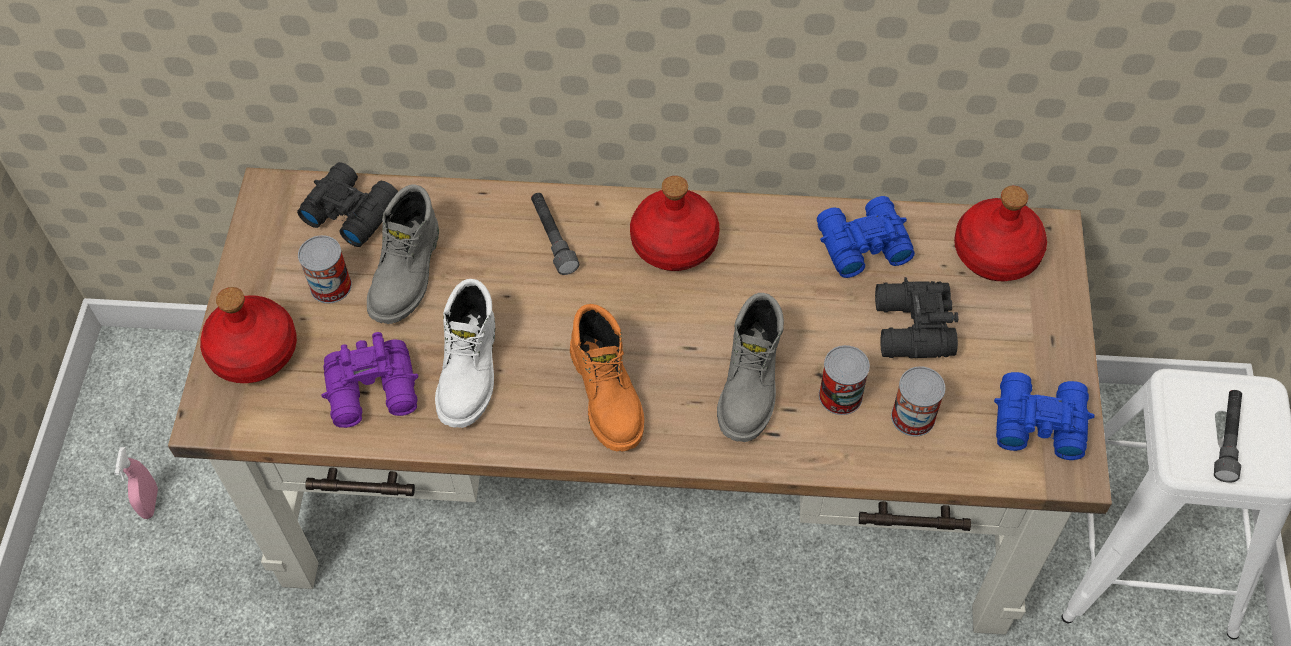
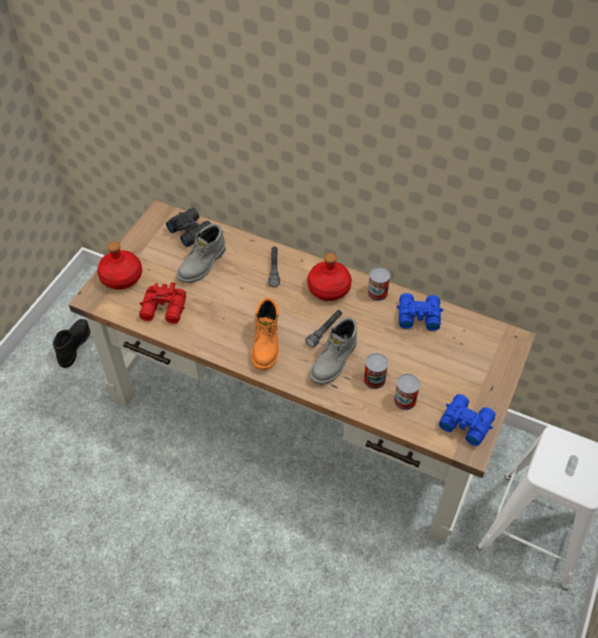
camera: 20 degrees right, 5 degrees down
(150, 503) = (74, 345): pink spray bottle -> black boot
(331, 286) = (167, 259): can -> can (377, 293)
(375, 392) = (164, 310): purple binoculars -> red binoculars
(471, 371) = (210, 314): white boot -> none
(911, 329) = (423, 361): black binoculars -> none
(994, 253) = (482, 339): red bottle -> none
(1227, 439) = (570, 469): grey flashlight -> grey flashlight (325, 330)

